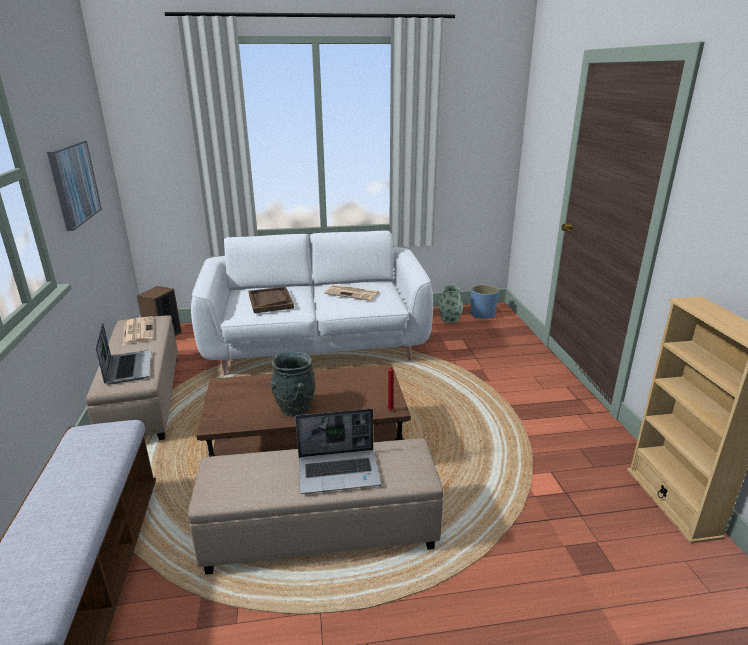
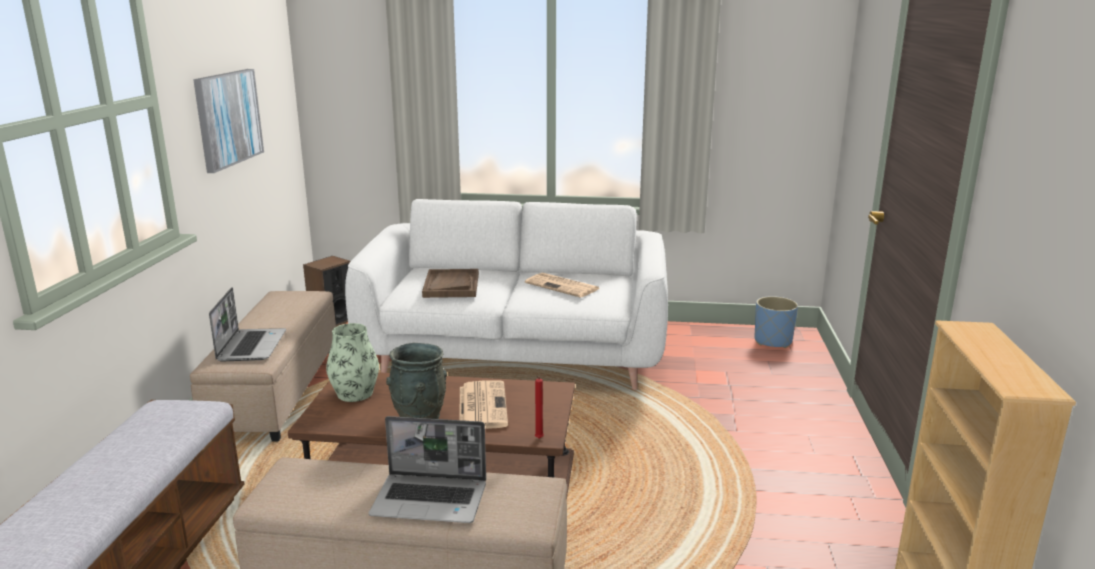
camera: 15 degrees right, 5 degrees down
(138, 331) = (284, 305): newspaper -> newspaper (482, 405)
(449, 319) = (719, 342): vase -> vase (355, 393)

